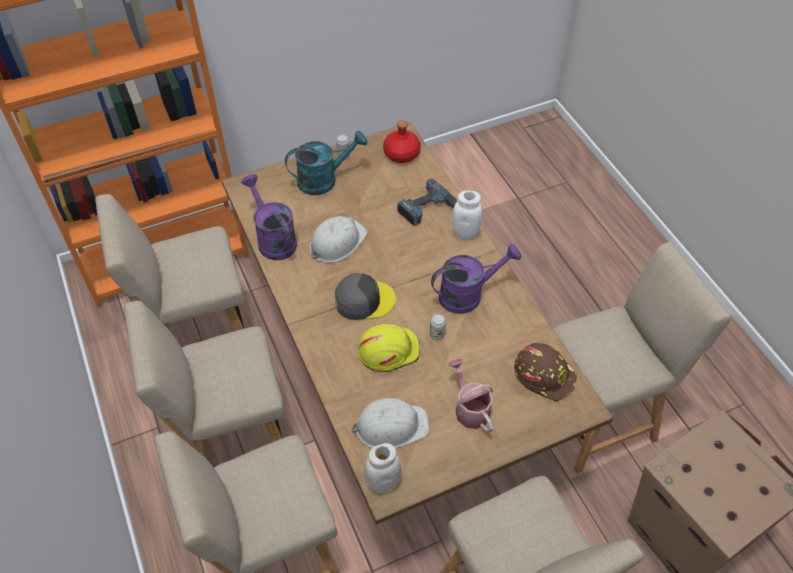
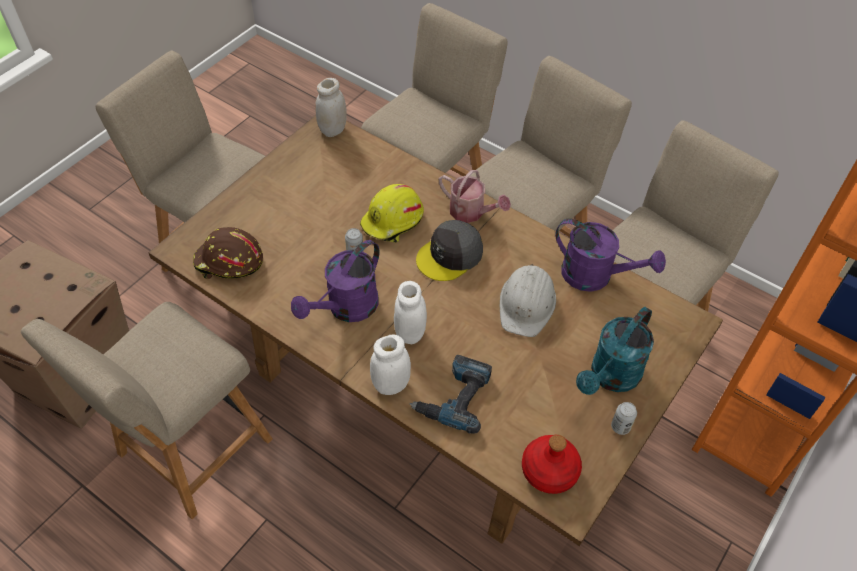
camera: 150 degrees right, 0 degrees up
(390, 426) = (351, 166): white hard hat -> none
(432, 258) = (410, 333): none -> white jar
(469, 408) = (289, 205): watering can -> watering can (471, 212)

